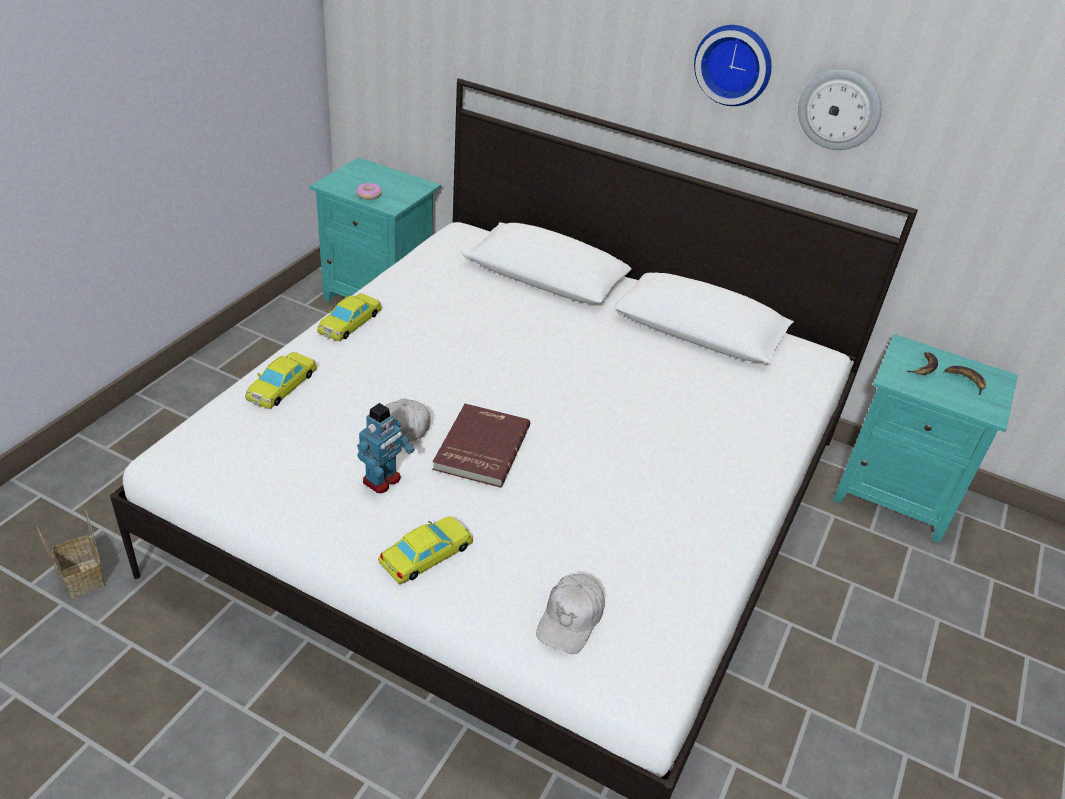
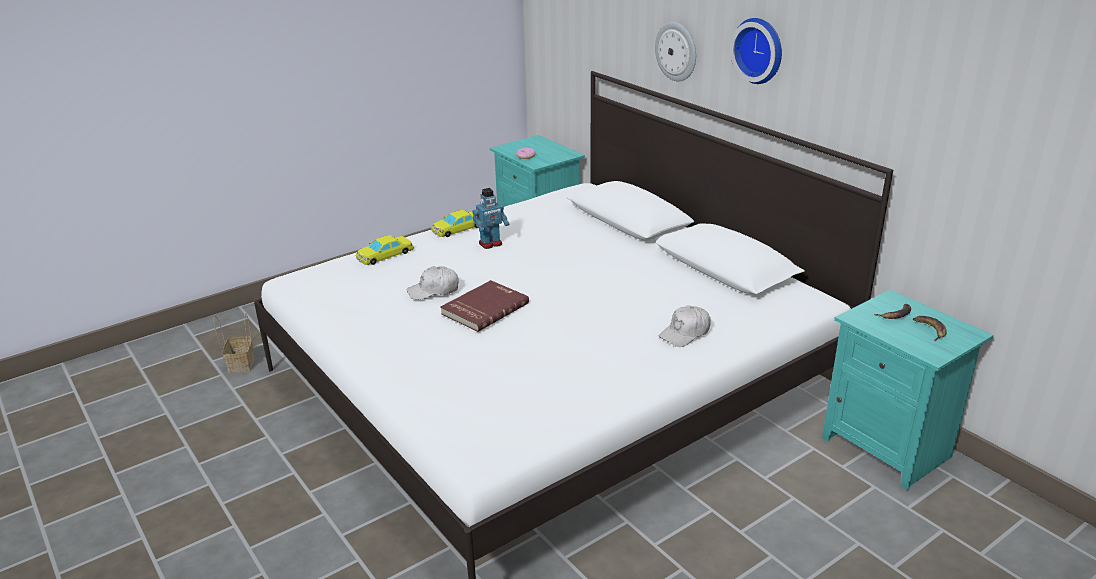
camera: 30 degrees right, 10 degrees down
(382, 480) = (403, 313): toy robot -> toy robot (491, 244)
(427, 553) = (397, 356): yellow toy car -> none
(570, 620) = (460, 411): white cap -> white cap (685, 333)
(839, 109) = (832, 84): wall clock -> wall clock (676, 51)

